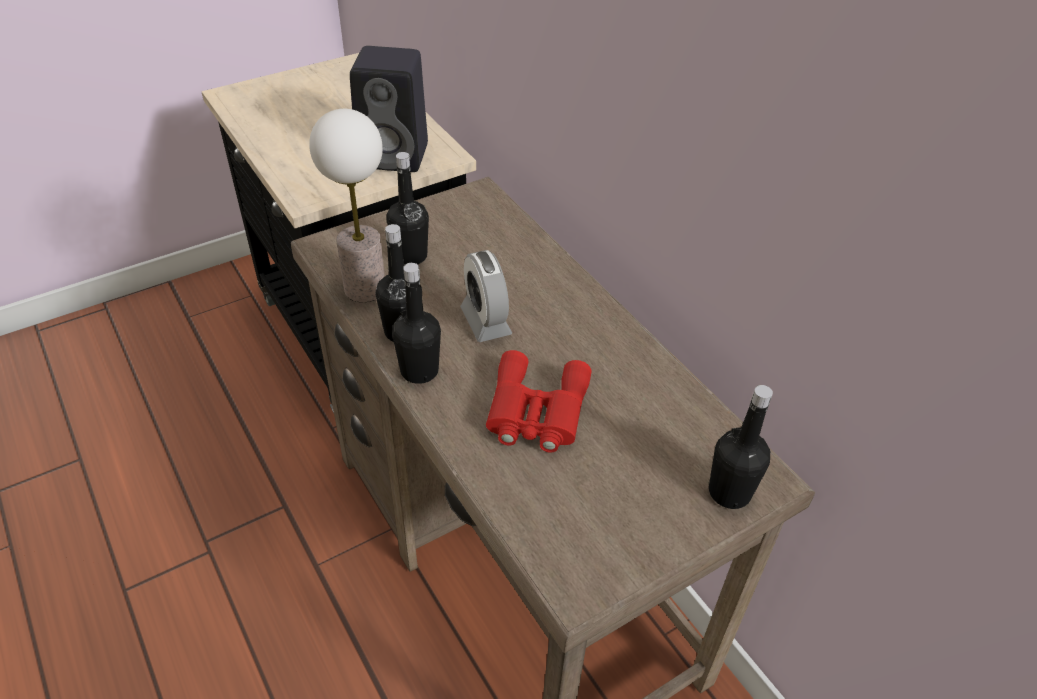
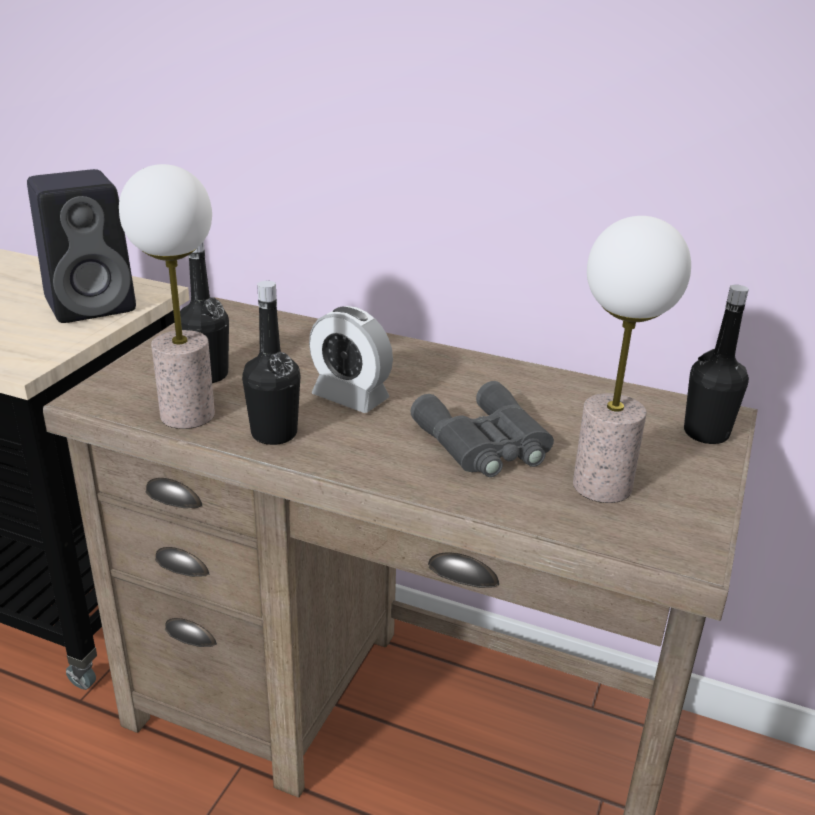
camera: 35 degrees left, 15 degrees down
(419, 371) = (332, 457): black bottle -> none
(535, 412) = (484, 444): red binoculars -> grey binoculars
(581, 496) = (603, 486): none -> table lamp

